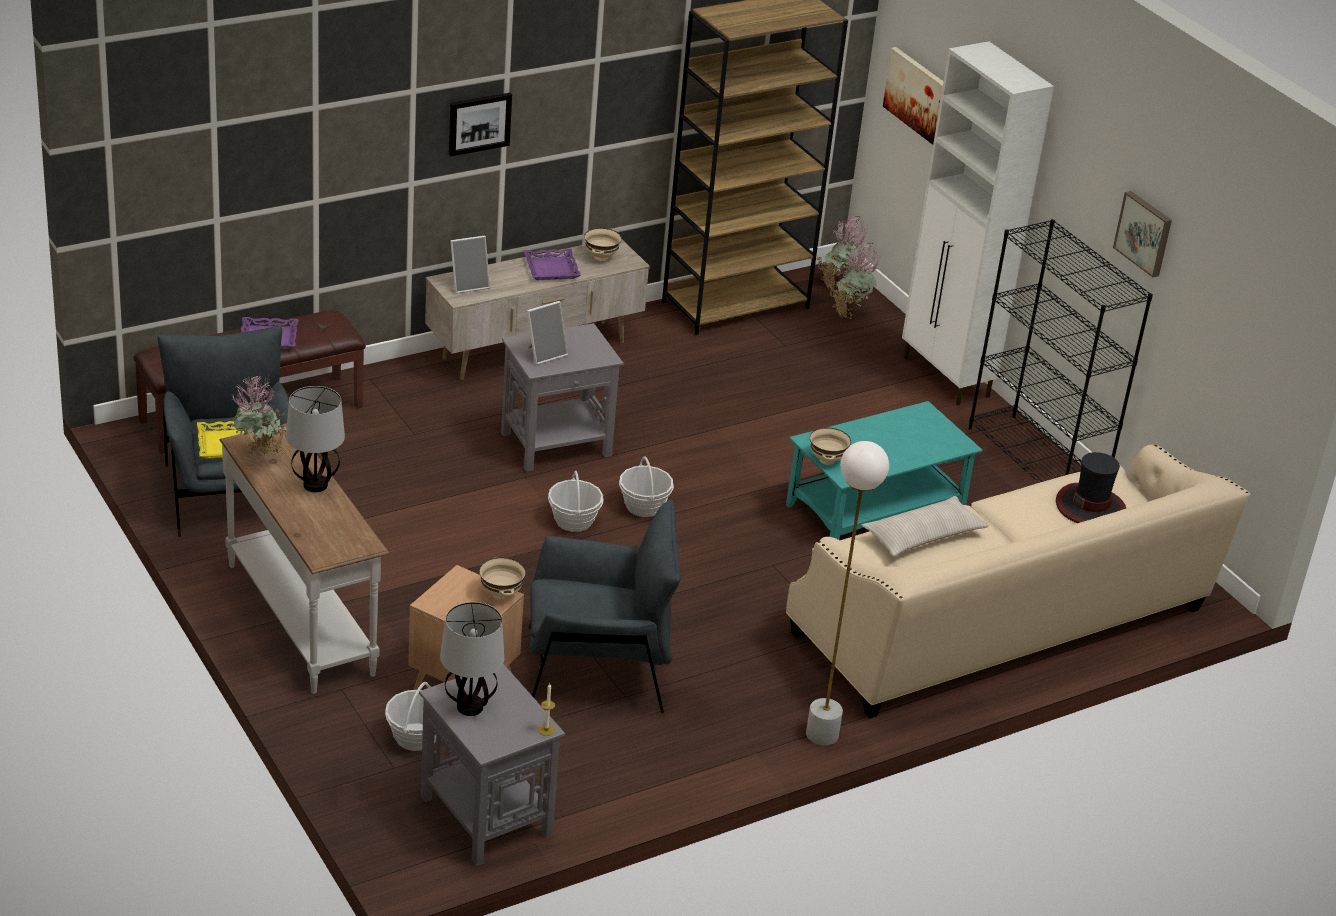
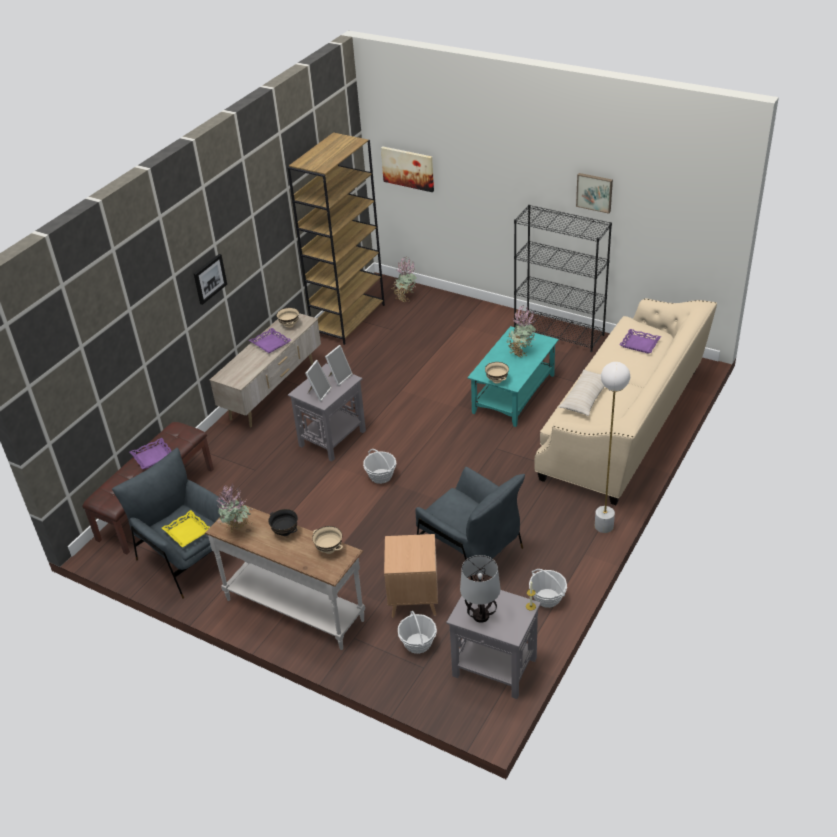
camera: 25 degrees left, 5 degrees up
(314, 485) = (285, 532): table lamp -> black bowl
(468, 285) = (236, 373): picture frame -> picture frame (339, 377)
(501, 594) = (424, 540): beige bowl -> beige bowl (329, 549)
(597, 670) = (469, 552): grey armchair -> grey armchair turned 75 degrees clockwise
(644, 506) = (407, 449): basket -> basket (547, 598)
(837, 285) = (386, 286): potted plant -> potted plant (520, 352)
(946, 378) = (480, 310): white cabinet -> none
(1091, 506) = (640, 344): hat -> purple tray

